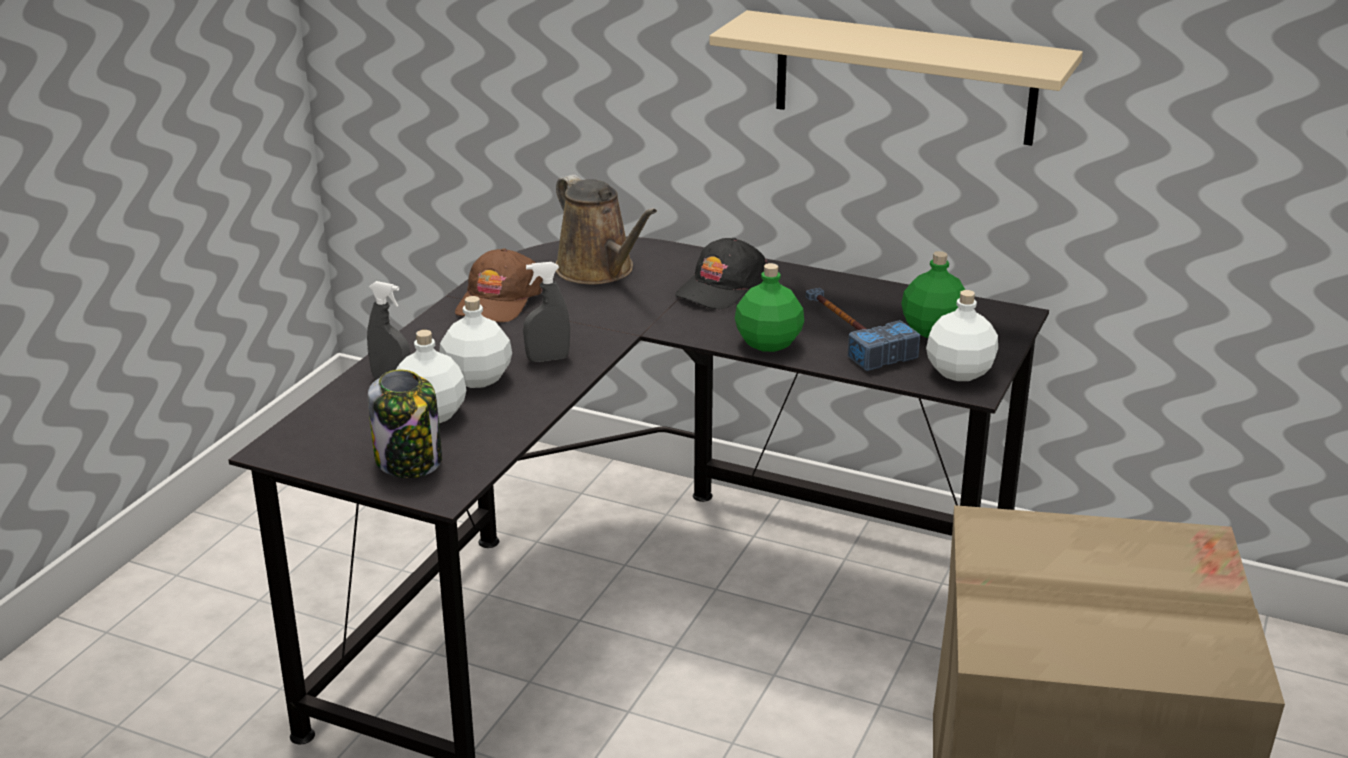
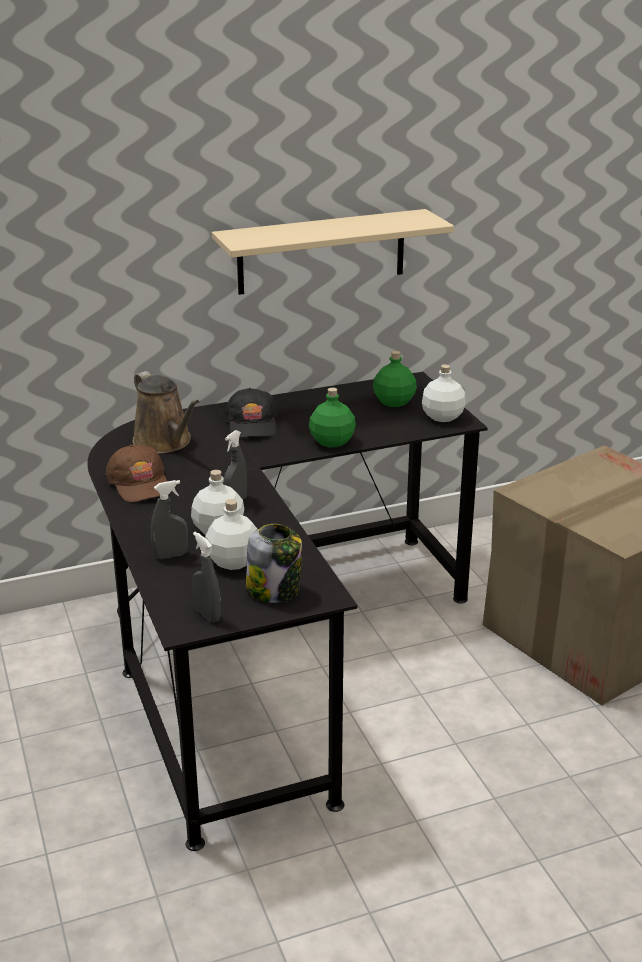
camera: 45 degrees left, 0 degrees up
(313, 451) = (207, 615): none -> grey spray bottle
(599, 271) = (165, 442): brown watering can -> brown watering can turned 45 degrees clockwise
(850, 333) = (361, 420): hammer -> none

